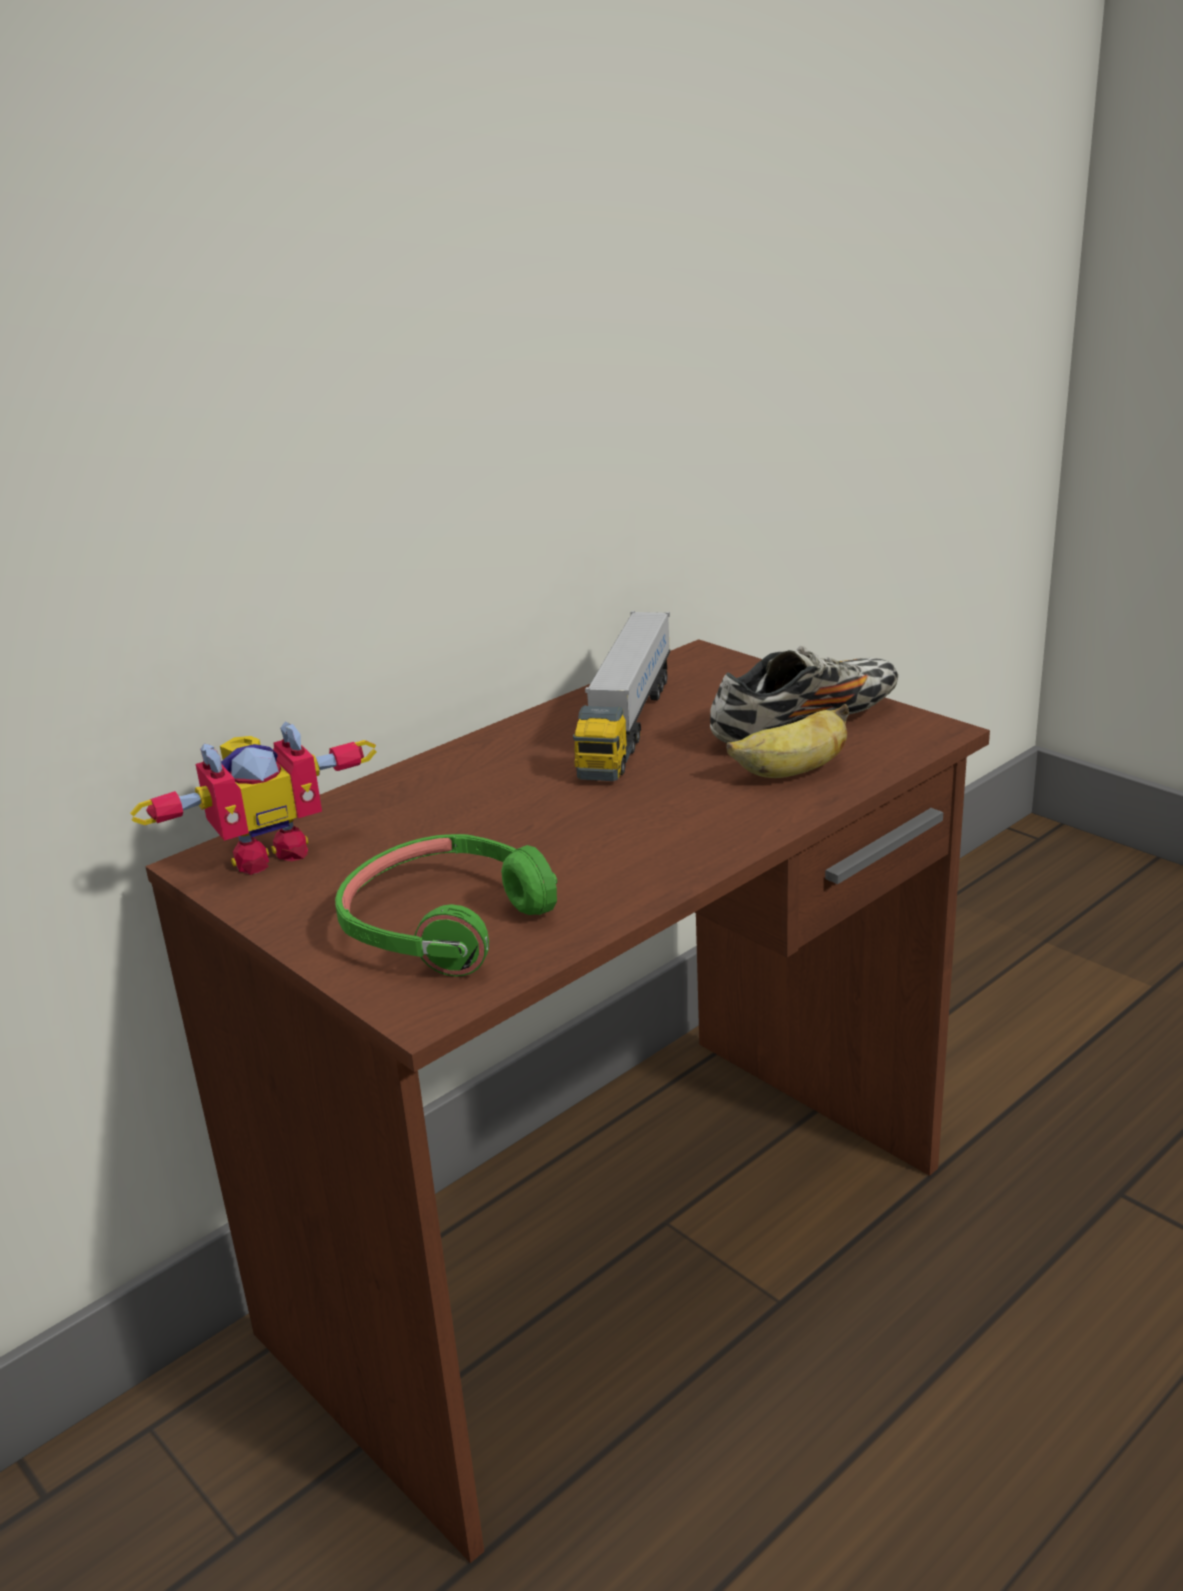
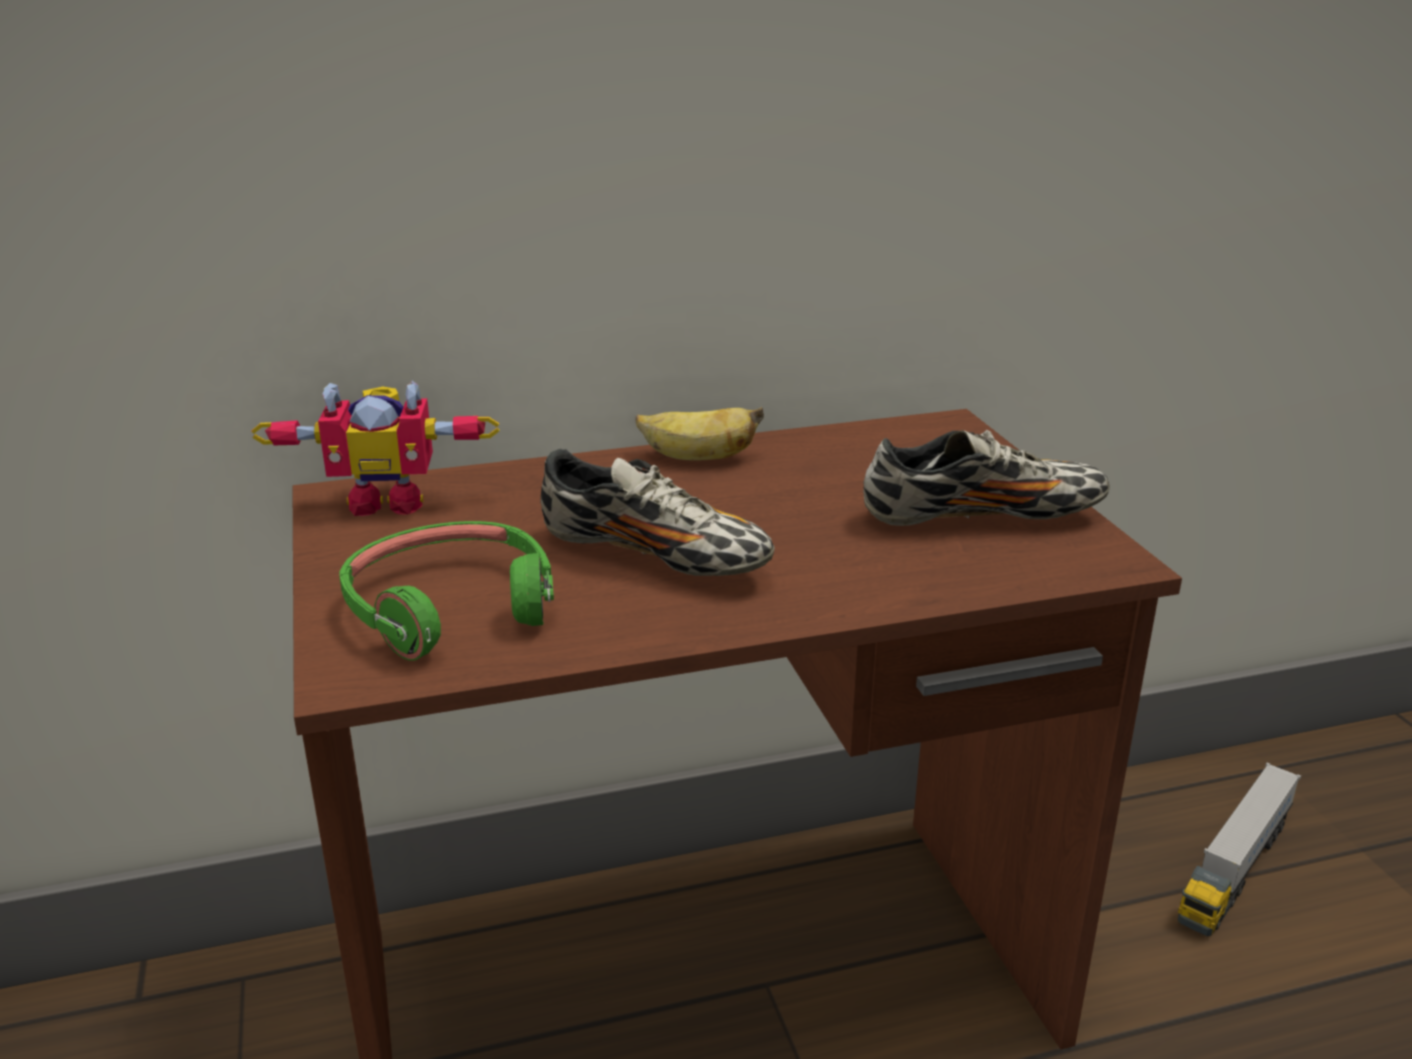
camera: 25 degrees right, 0 degrees up
(577, 829) = (655, 557): none -> shoe
(627, 724) = (808, 471): toy truck -> toy truck (1234, 869)
(791, 772) = (917, 562): banana -> banana (697, 458)

